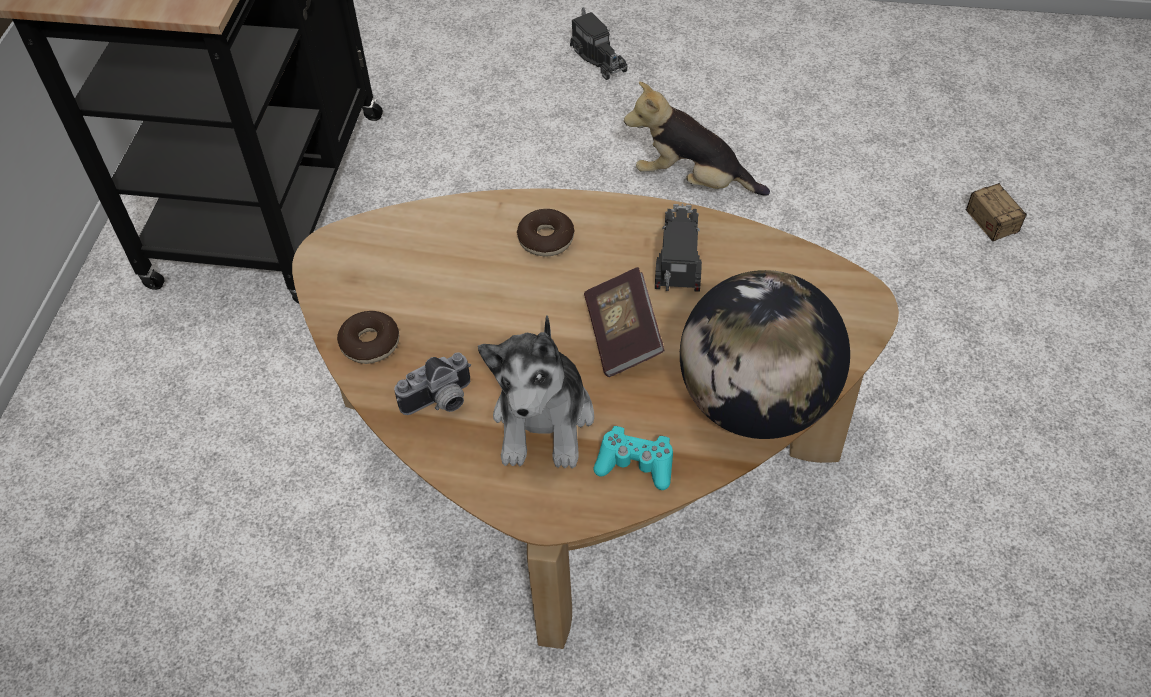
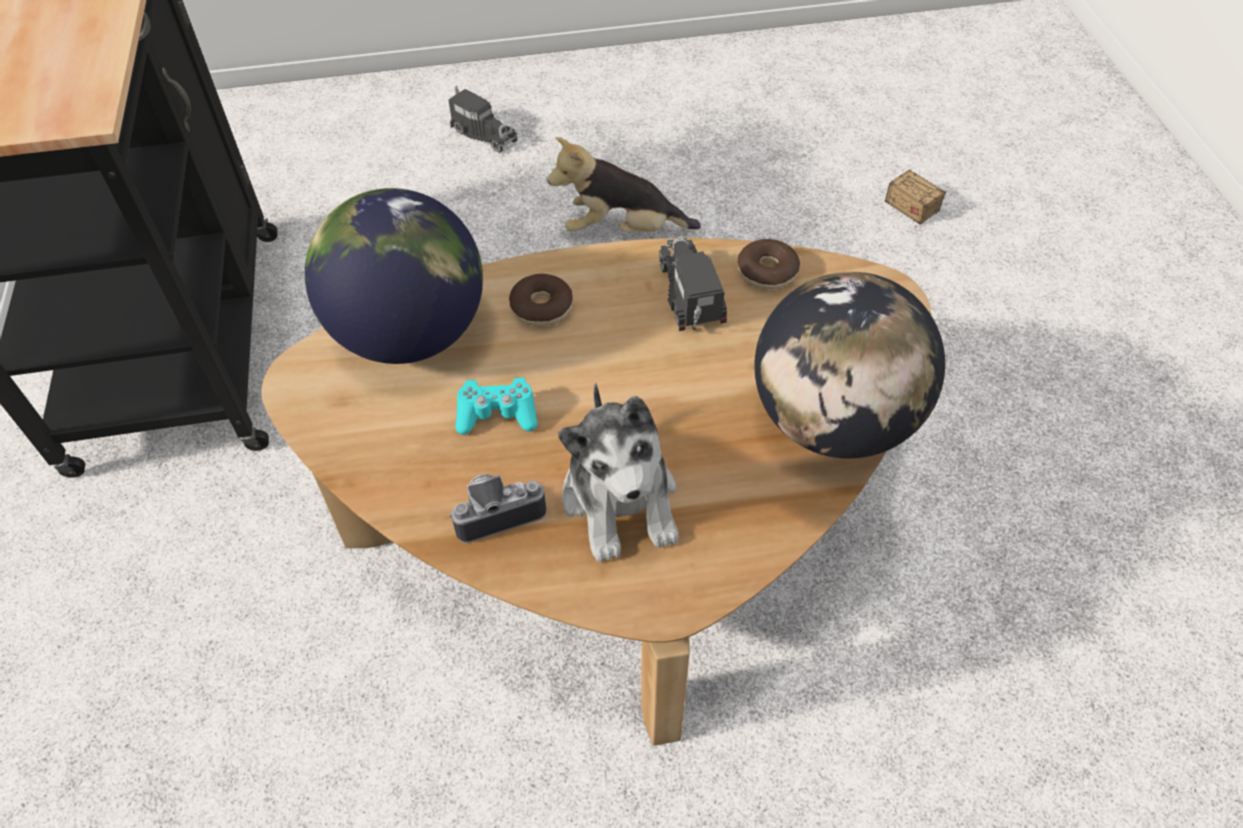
camera: 20 degrees left, 0 degrees up
(370, 343) = (390, 467): donut -> donut (767, 272)
(428, 236) = (410, 334): none -> globe
(440, 402) = (497, 511): camera -> camera turned 150 degrees counterclockwise
(623, 335) = (666, 387): book -> none
(635, 464) = (740, 520): turquoise game controller -> turquoise game controller (497, 414)

